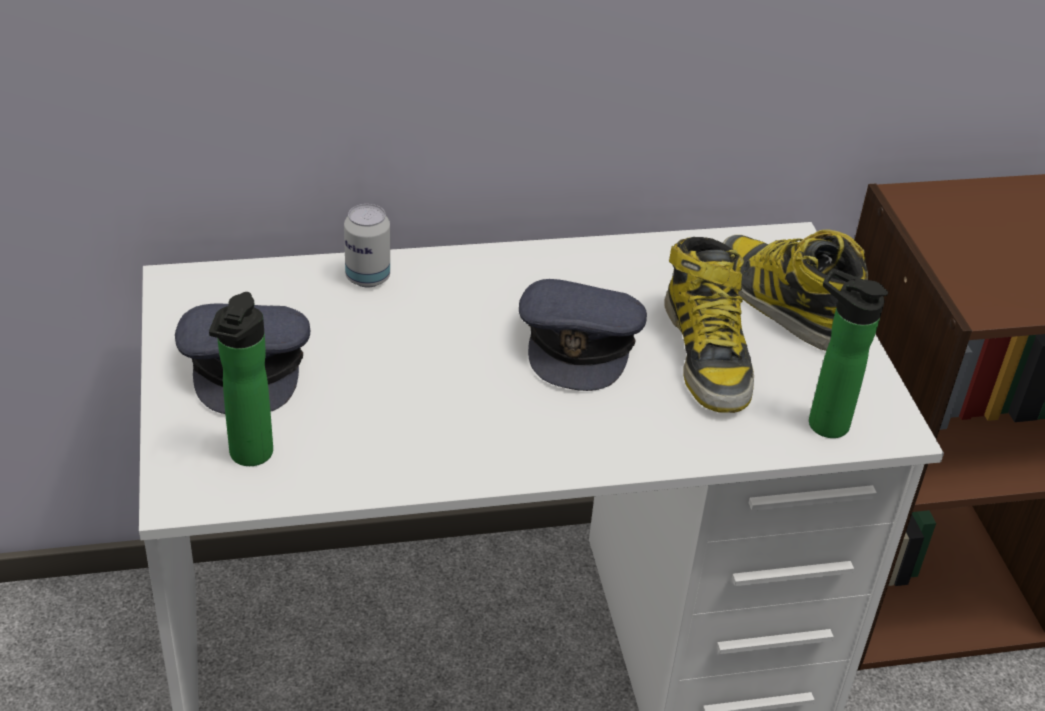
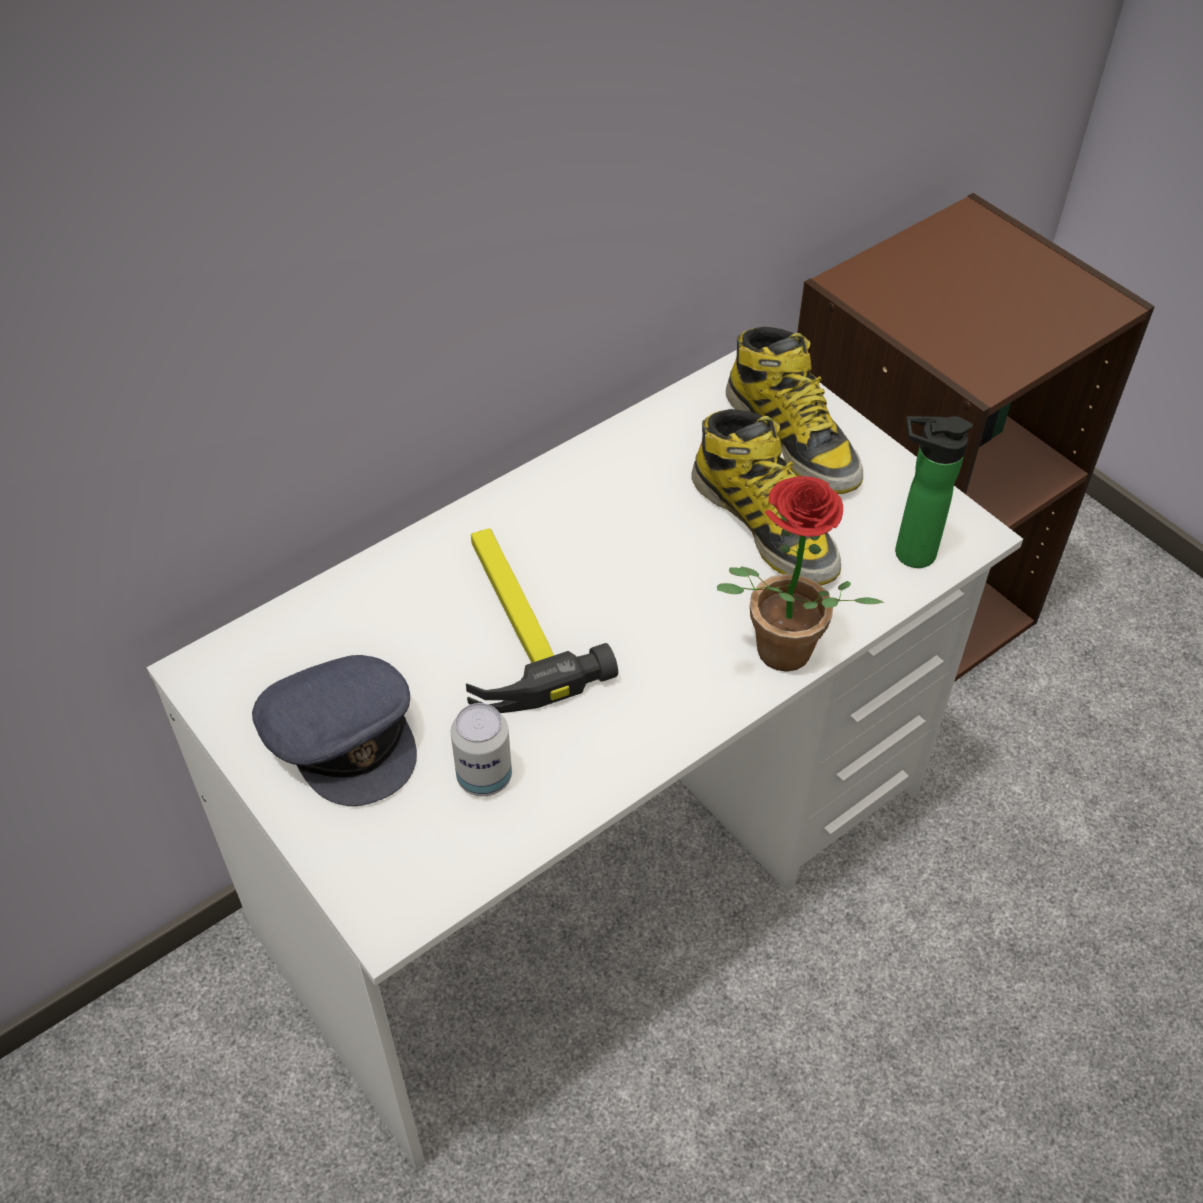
camera: 25 degrees left, 10 degrees up
(248, 457) = (423, 841): bottle -> none
(367, 278) = (393, 579): can -> can (484, 777)
(433, 342) = (509, 625): none -> hammer
(580, 342) = (645, 562): grey cap -> none
(639, 451) = (776, 658): none -> potted plant
(782, 302) = (793, 437): boot -> boot turned 150 degrees counterclockwise

